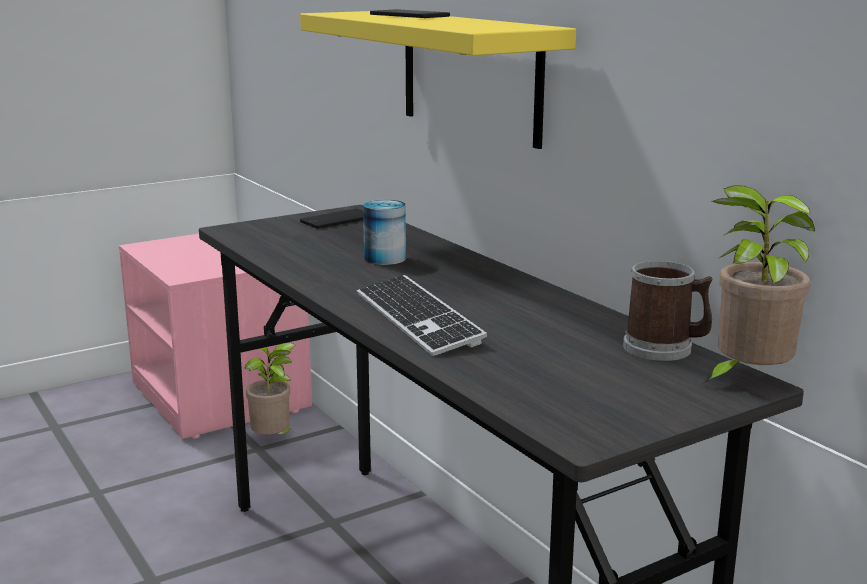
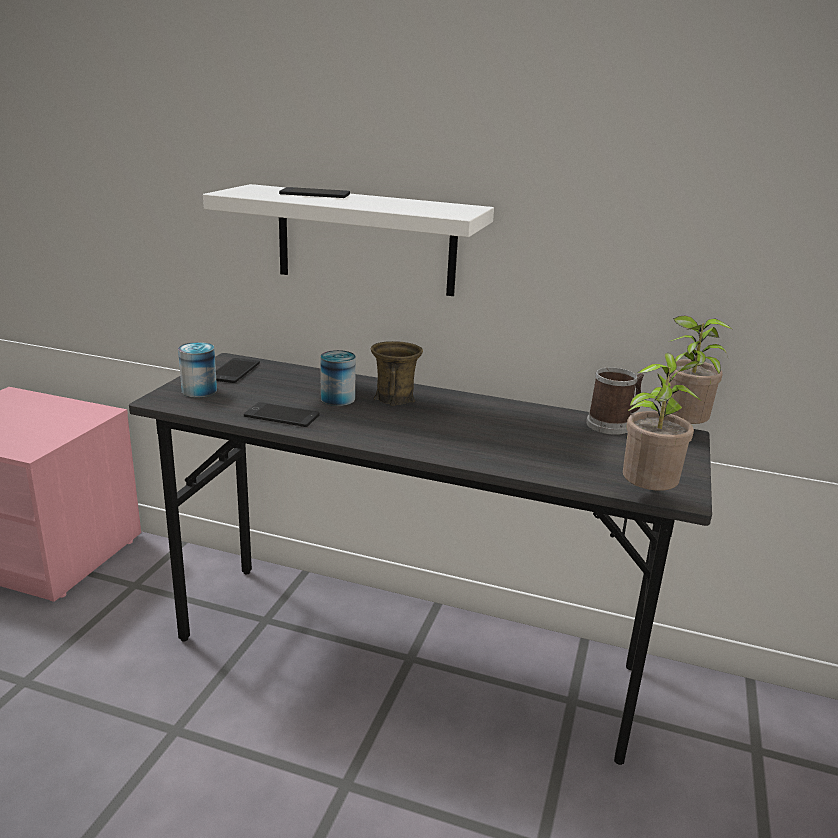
camera: 40 degrees left, 5 degrees up
(273, 440) = (140, 573): potted plant -> potted plant (647, 496)
(274, 228) = (199, 391): none -> can
(302, 260) = (282, 416): none -> phone
(417, 318) = (452, 443): keyboard -> none
(446, 269) = (395, 398): none -> brown mug
(470, 75) = (365, 240): yellow shelf -> white shelf

